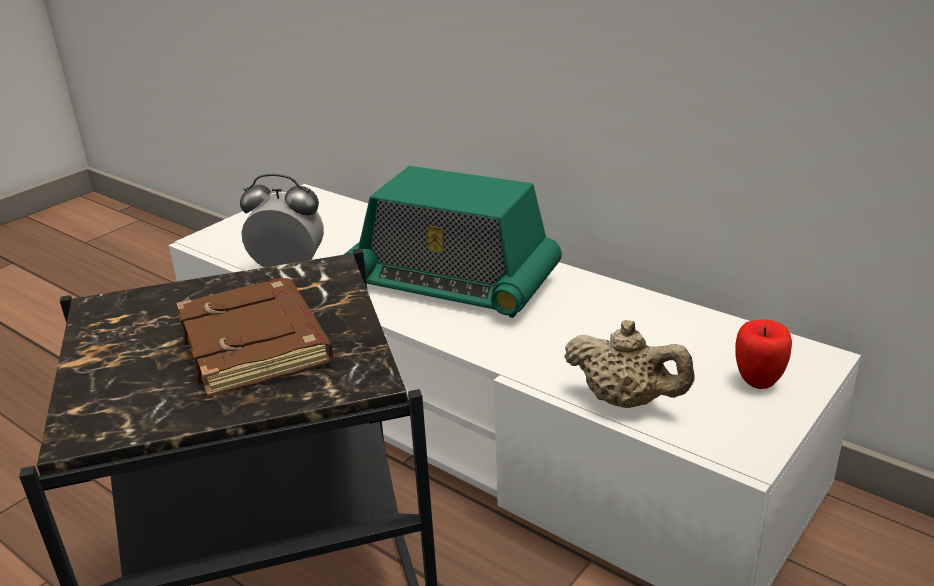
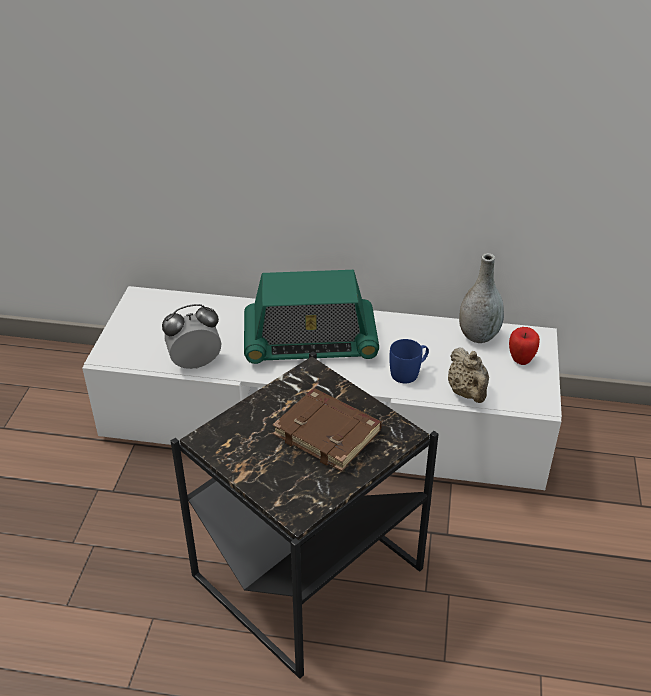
camera: 30 degrees left, 10 degrees up
(556, 350) = (409, 372): none -> blue mug
(625, 401) = (467, 393): beige teapot -> beige teapot turned 75 degrees clockwise
(709, 332) = (478, 336): none -> grey vase

